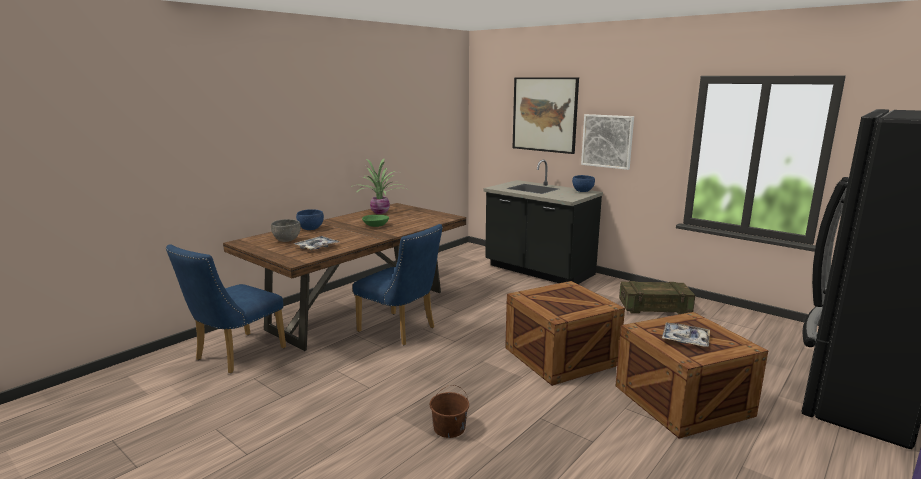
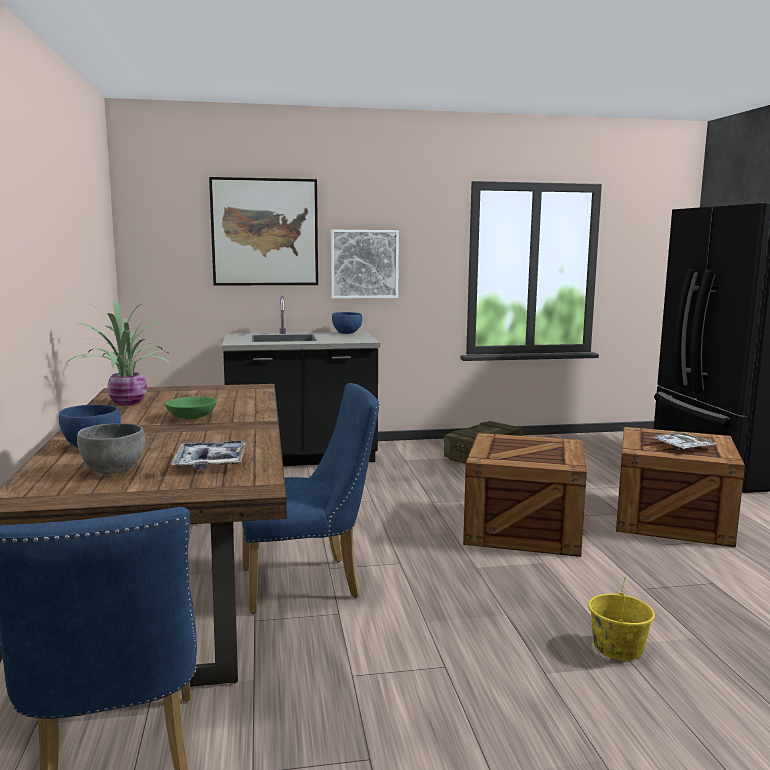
camera: 50 degrees left, 5 degrees down
(449, 428) = (618, 647): brown bucket -> yellow bucket

